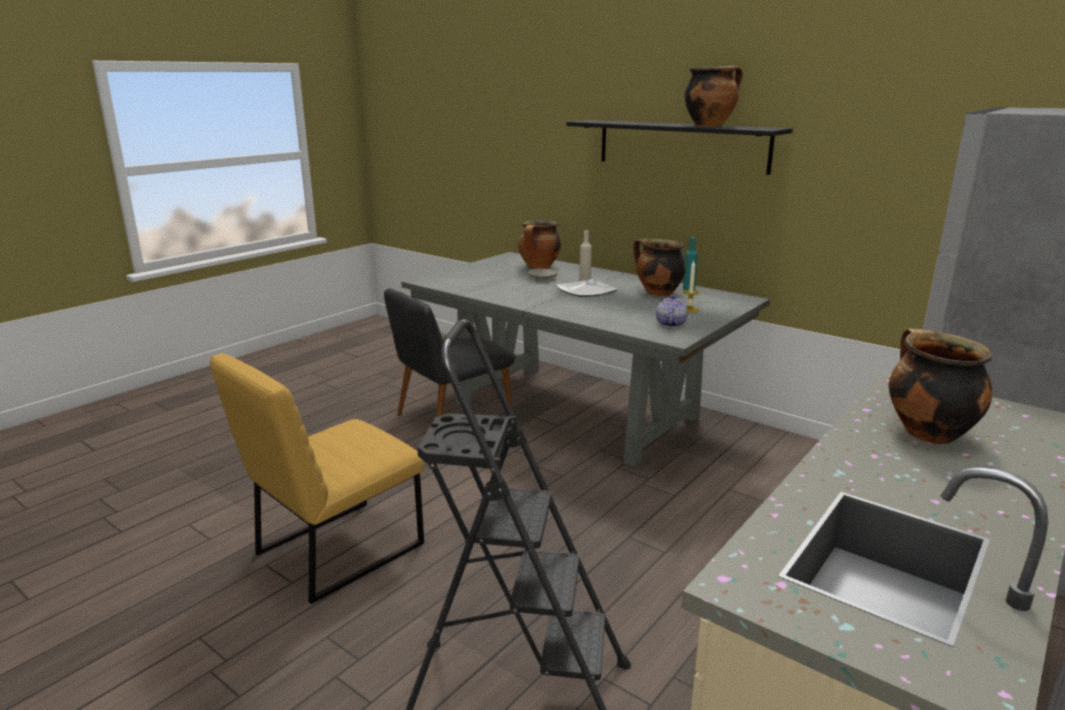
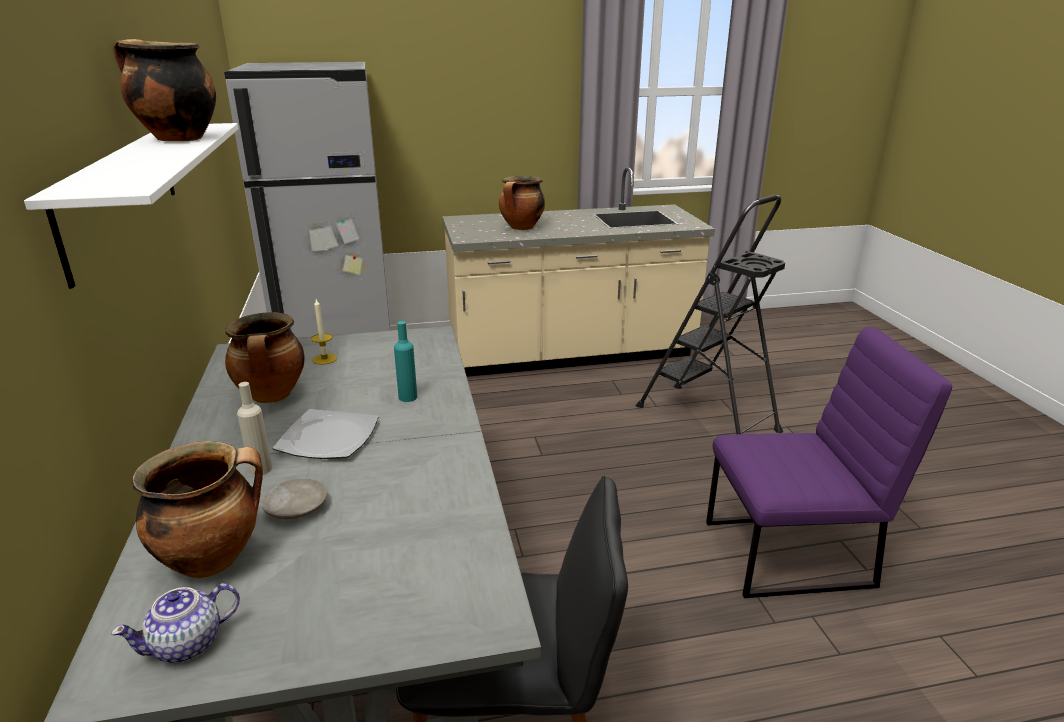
camera: 140 degrees left, 5 degrees up
(335, 550) = (793, 553): yellow chair -> purple chair
(670, 324) = (393, 349): teapot -> teapot (188, 644)
(681, 145) = (122, 193): black shelf -> white shelf
(688, 289) = (223, 389): turquoise bottle -> turquoise bottle (408, 397)

